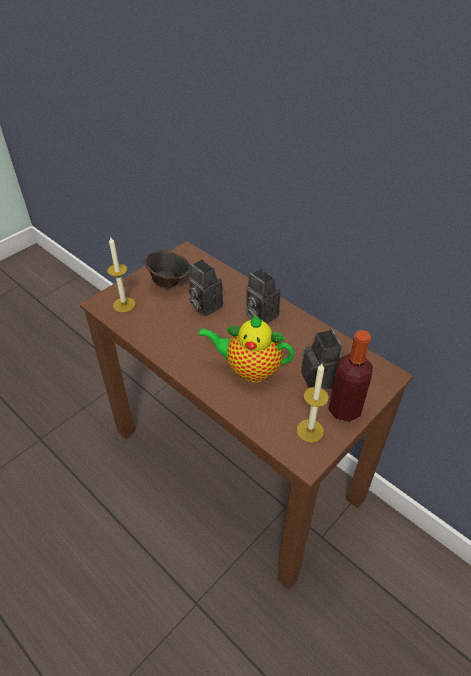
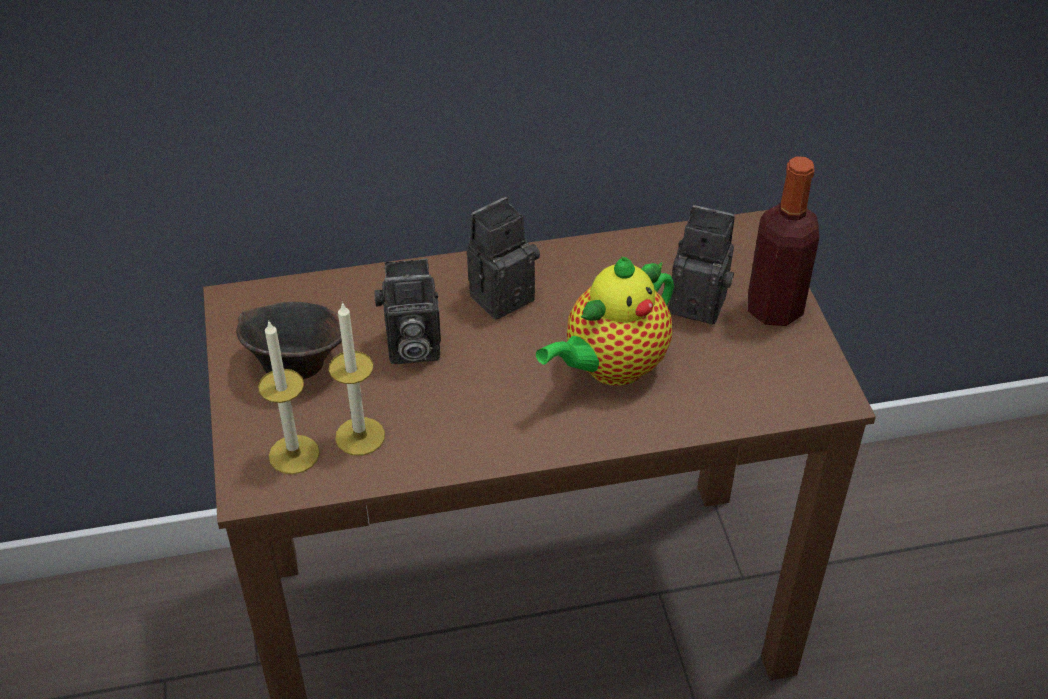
camera: 55 degrees left, 0 degrees up
(259, 315) = (502, 294): camera -> camera turned 150 degrees clockwise
(310, 430) = (783, 365): candle -> candle (360, 436)

